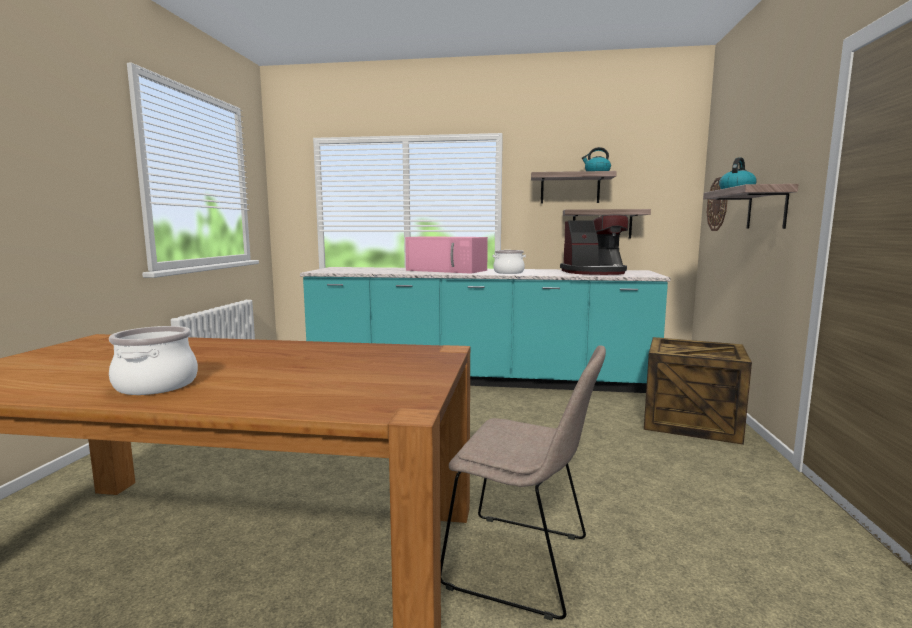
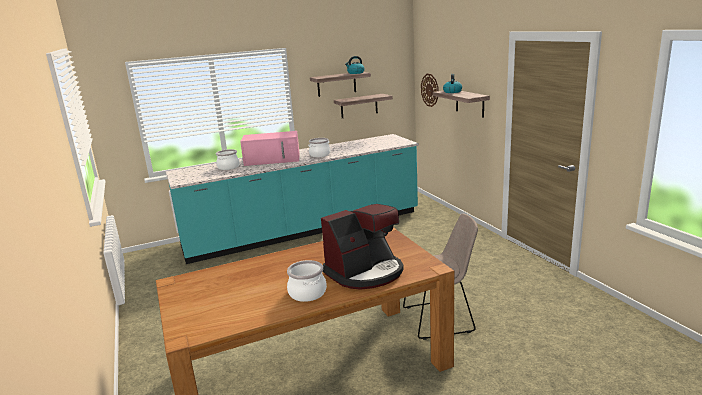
camera: 30 degrees left, 10 degrees up
(389, 270) = (228, 167): none -> cooking pot
(594, 272) = (369, 144): coffee machine -> coffee machine (365, 272)
(690, 423) = (445, 226): crate -> none

